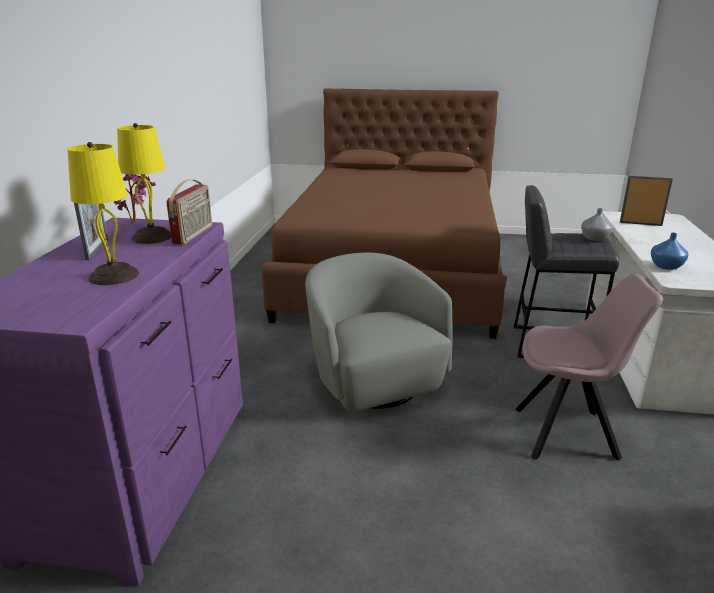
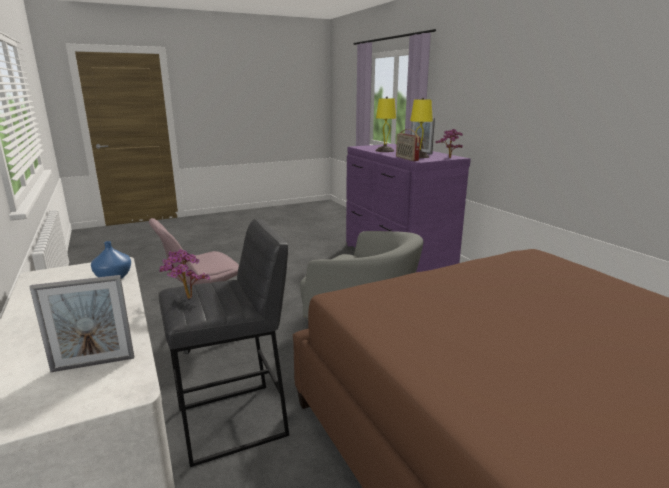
camera: 145 degrees right, 5 degrees down
(594, 238) = (186, 299): grey vase -> potted plant

